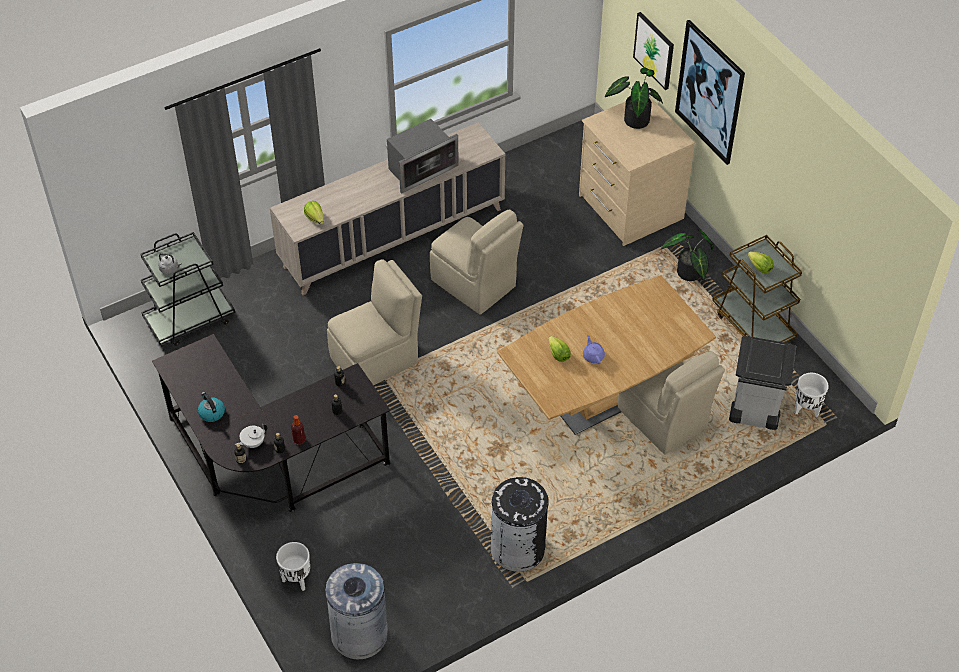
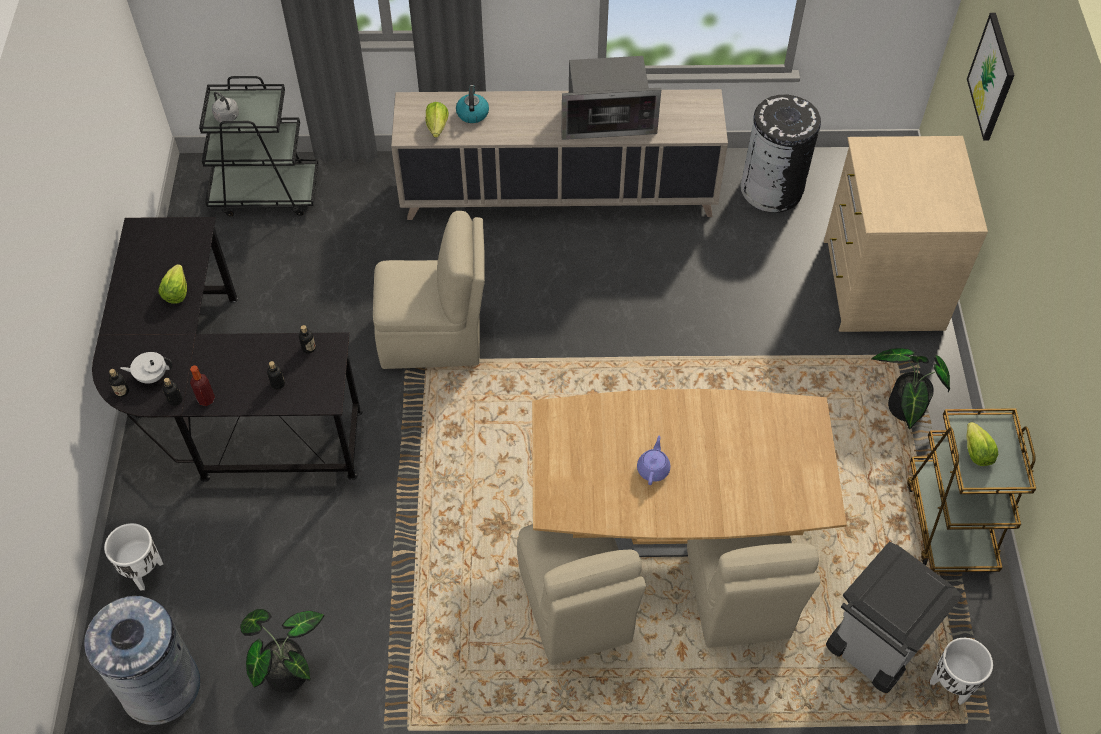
camera: 30 degrees right, 5 degrees up
(211, 413) = (137, 314): kettle -> kettle (472, 113)
(475, 284) = (616, 297): beige chair -> beige chair (575, 608)
(518, 548) = (428, 677): black trash can -> black trash can (772, 189)
(558, 354) = (607, 443): lettuce -> lettuce (176, 292)
(634, 119) = (921, 164): potted plant -> potted plant (286, 667)
(709, 92) = (1029, 165): picture -> none

